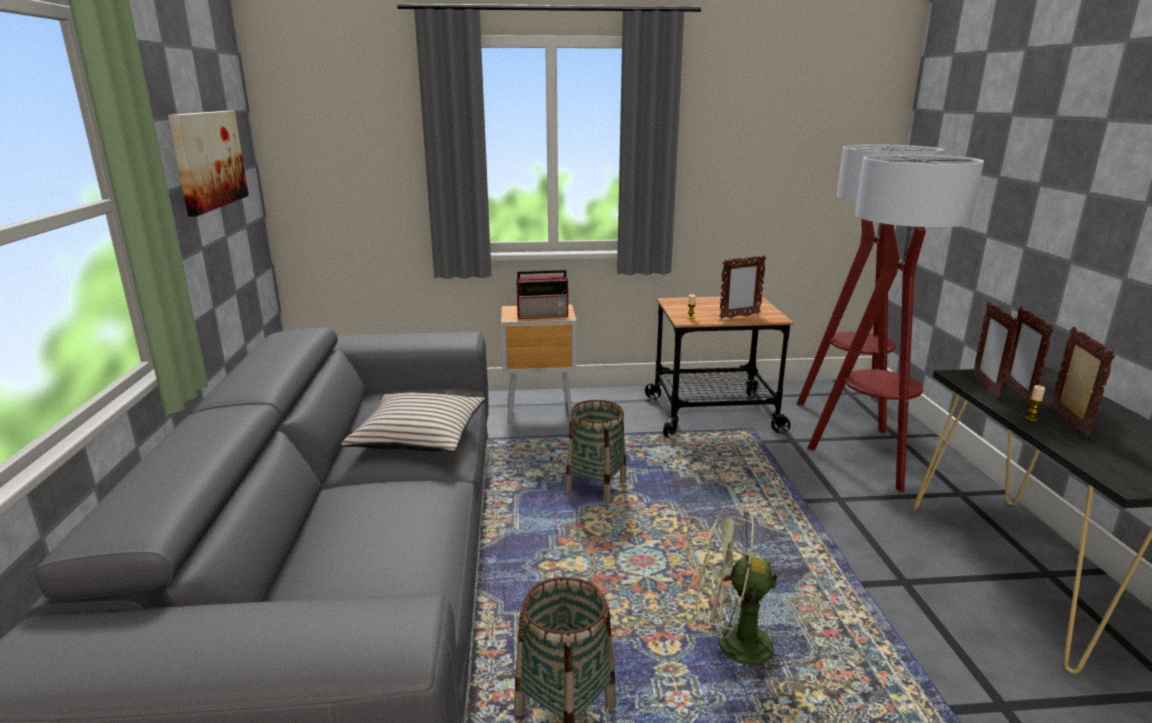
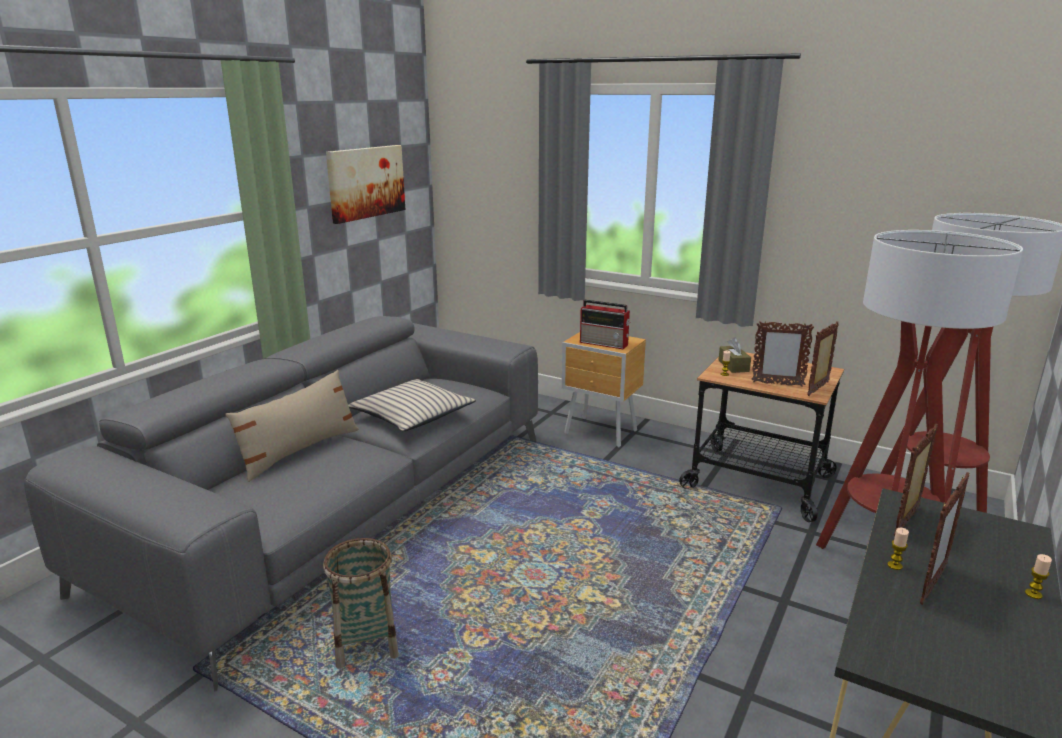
camera: 35 degrees right, 0 degrees up
(334, 516) = (300, 451): none -> beige pillow
(596, 487) = (571, 507): basket -> none
(685, 310) = (733, 366): none -> brown tissue box
(731, 645) = (524, 663): green fan -> none
(1016, 394) = (933, 539): picture frame -> picture frame (818, 389)
(1112, 409) = (1033, 594): none -> candle

